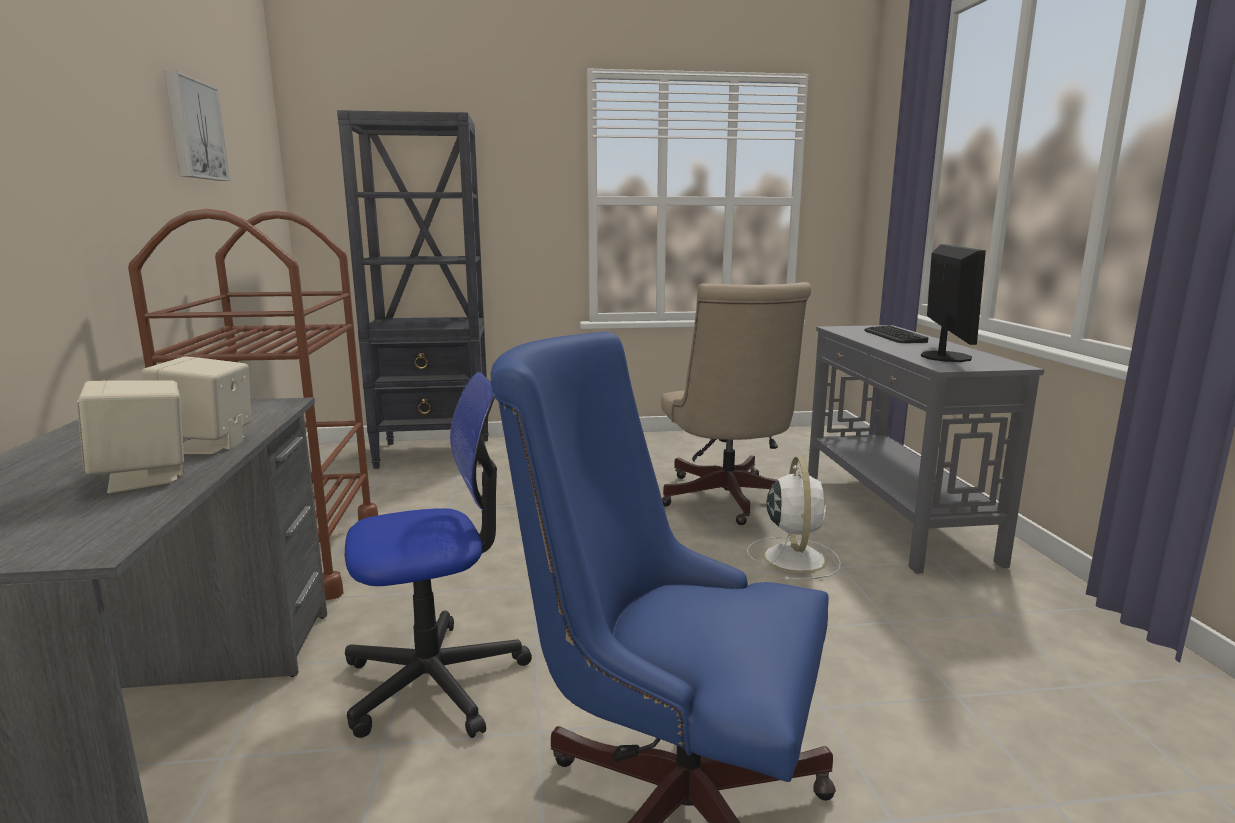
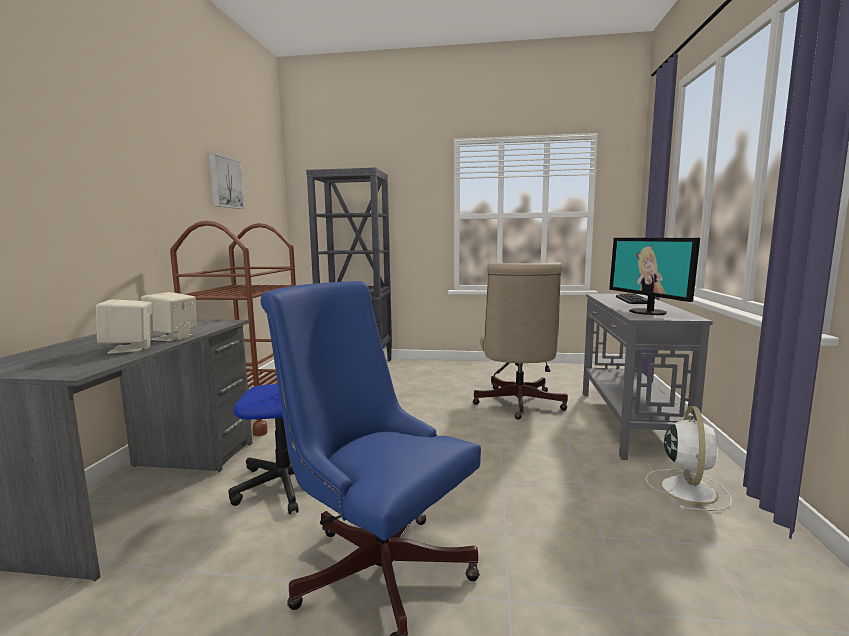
camera: 15 degrees right, 5 degrees down
(793, 557) = (541, 441): white fan -> white fan (687, 489)
(944, 357) = (648, 312): monitor -> monitor turned 135 degrees clockwise

